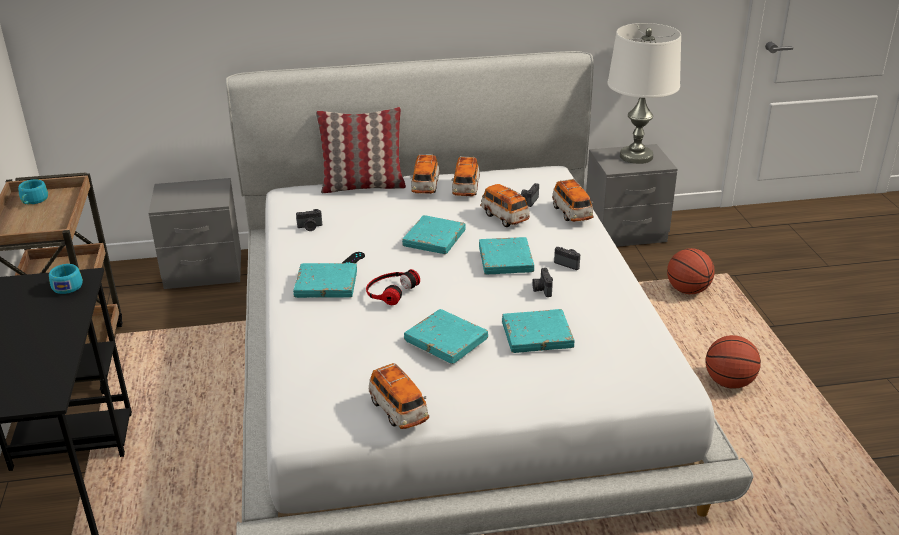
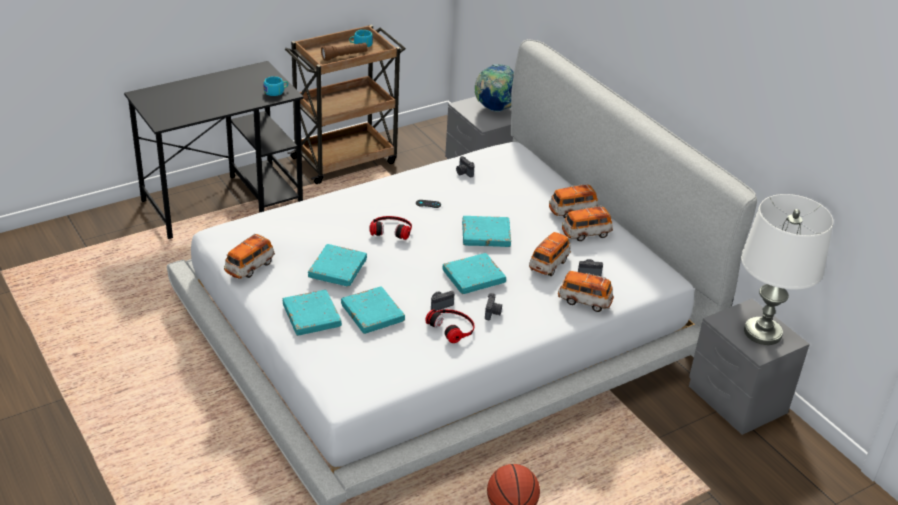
camera: 65 degrees right, 5 degrees up
(50, 217) = (344, 56): none -> brown flashlight
(191, 189) = (495, 109): none -> globe
(326, 285) = (385, 200): turquoise book -> turquoise book (311, 316)
(363, 186) = (550, 180): pillow -> none
(571, 213) = (584, 301): toy car -> toy car turned 60 degrees clockwise
(583, 290) = (452, 327): none -> headphones
(687, 290) = (654, 462): basketball -> none

